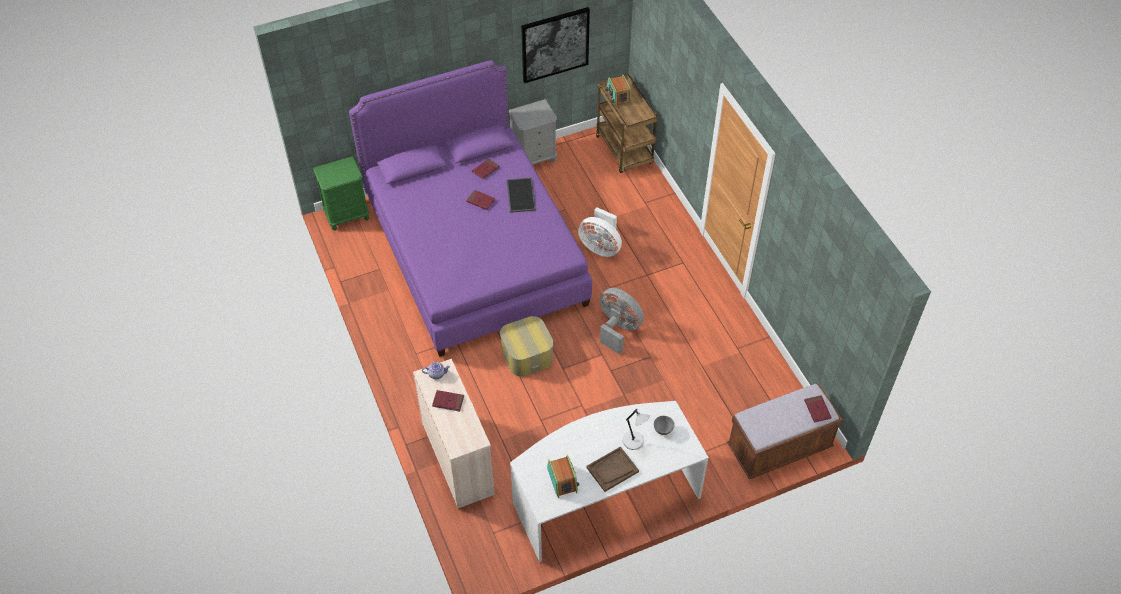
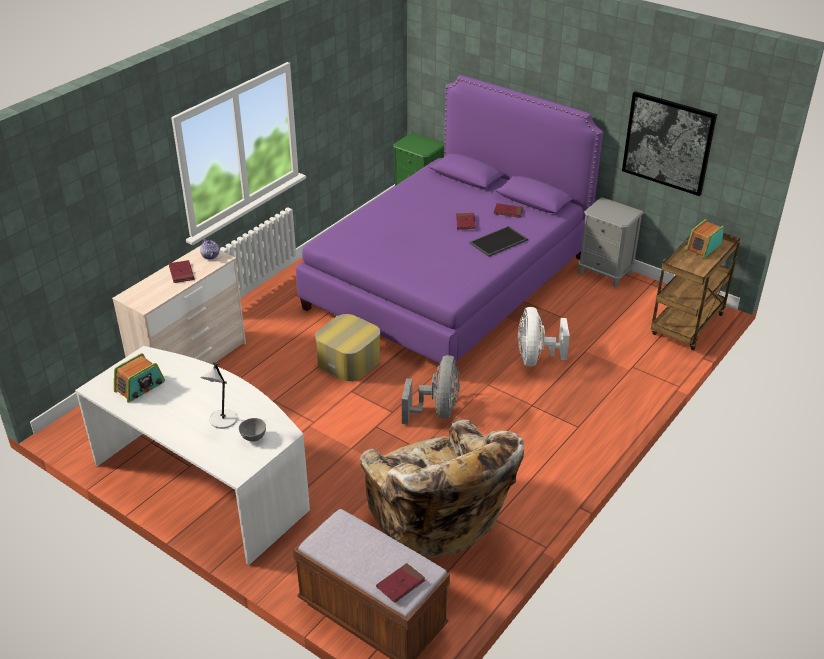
camera: 60 degrees right, 15 degrees down
(612, 470) = (173, 418): brown tray -> none
(724, 380) = (437, 524): none -> beige armchair

